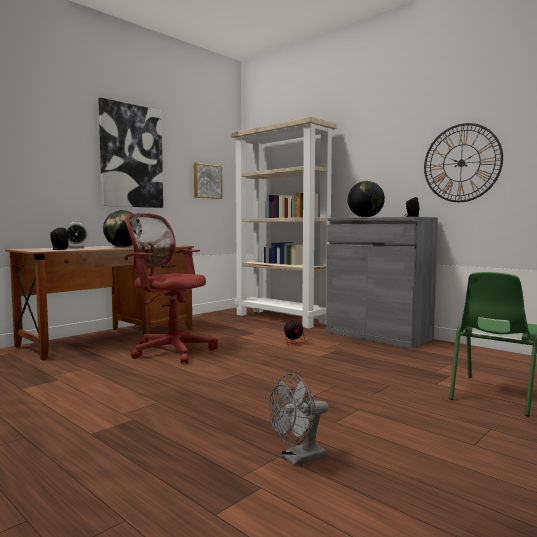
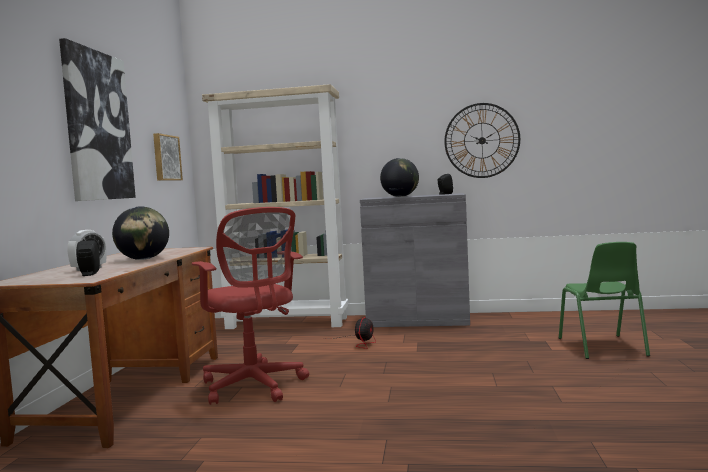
camera: 35 degrees left, 0 degrees up
(170, 350) = (254, 387): red office chair -> red office chair turned 120 degrees counterclockwise
(298, 459) = (606, 438): grey fan -> none

